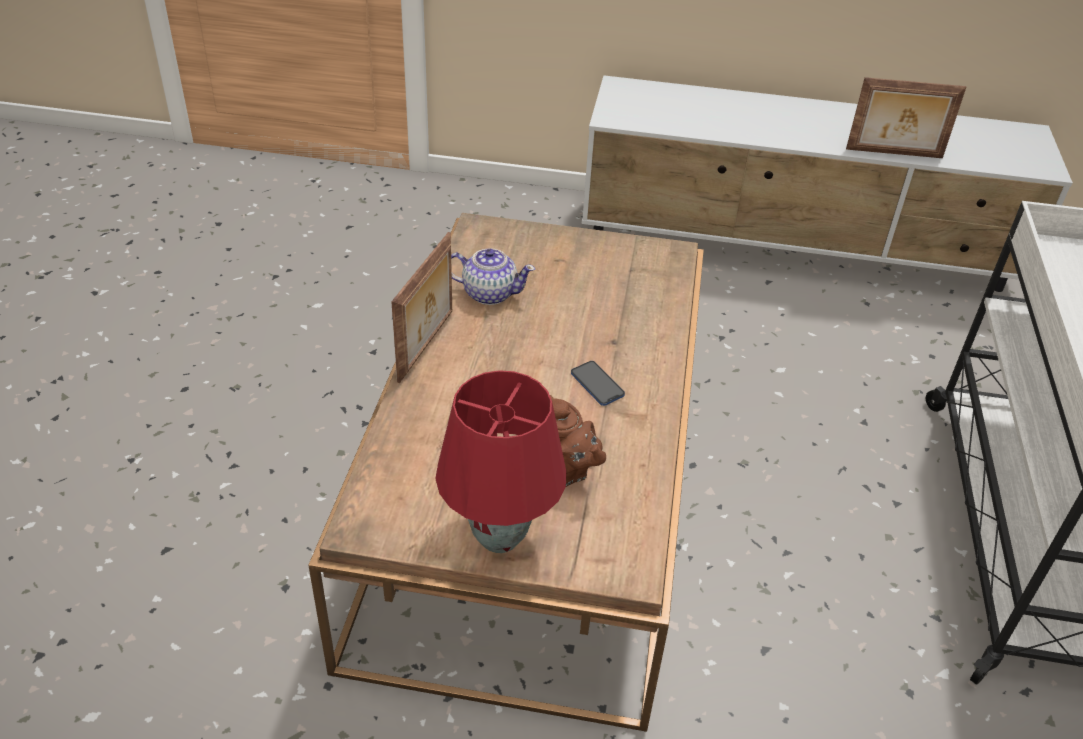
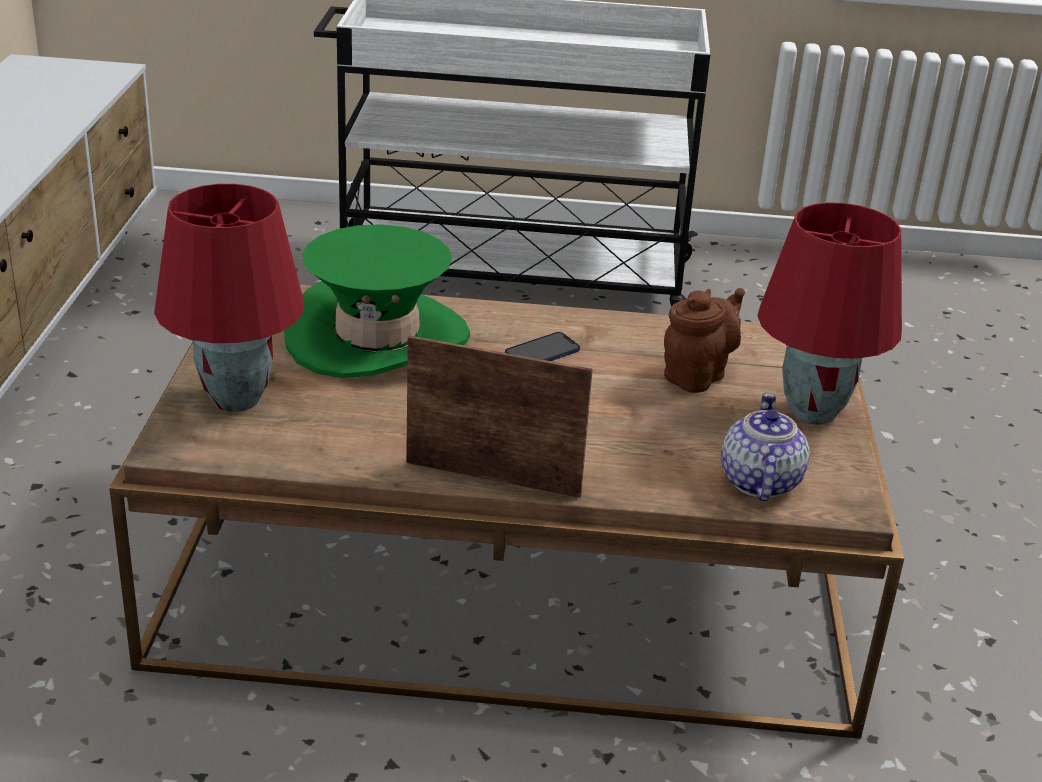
camera: 95 degrees left, 10 degrees down
(489, 293) = (360, 431): teapot -> teapot (759, 482)
(530, 246) = (234, 399): none -> red table lamp
(614, 304) = (377, 338): none -> green hat
(894, 154) = (59, 132): picture frame -> none

